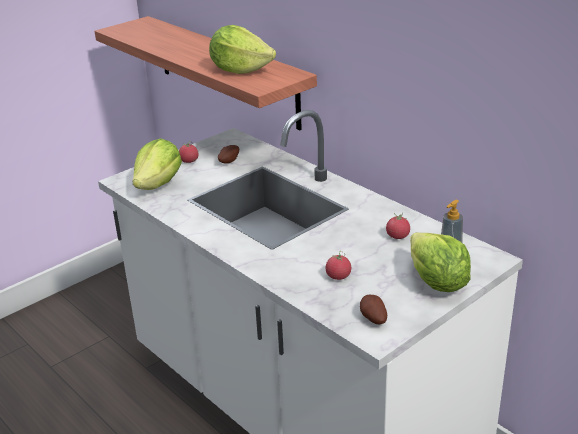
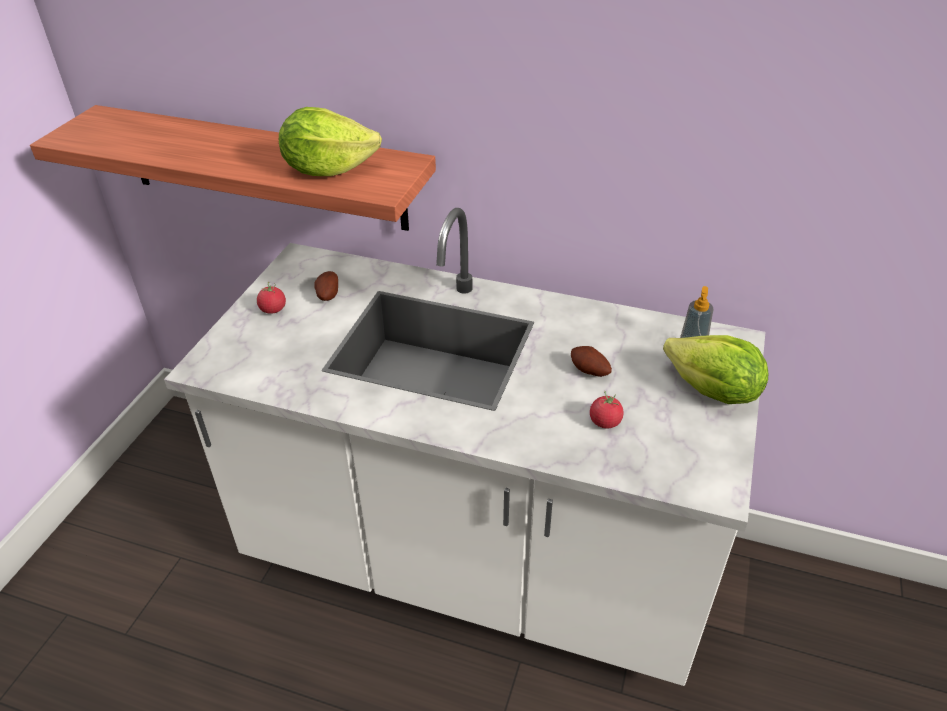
camera: 30 degrees left, 10 degrees up
(159, 184) = (261, 358): lettuce -> none
(372, 319) = (692, 467): potato -> potato (588, 372)
(397, 236) = (619, 343): tomato -> none

